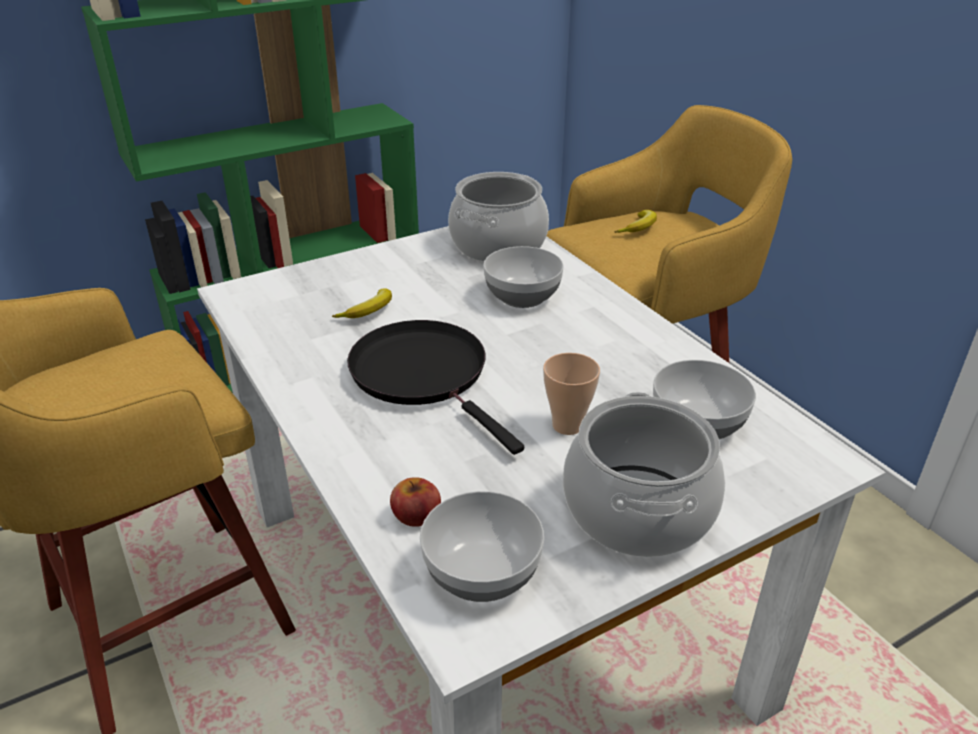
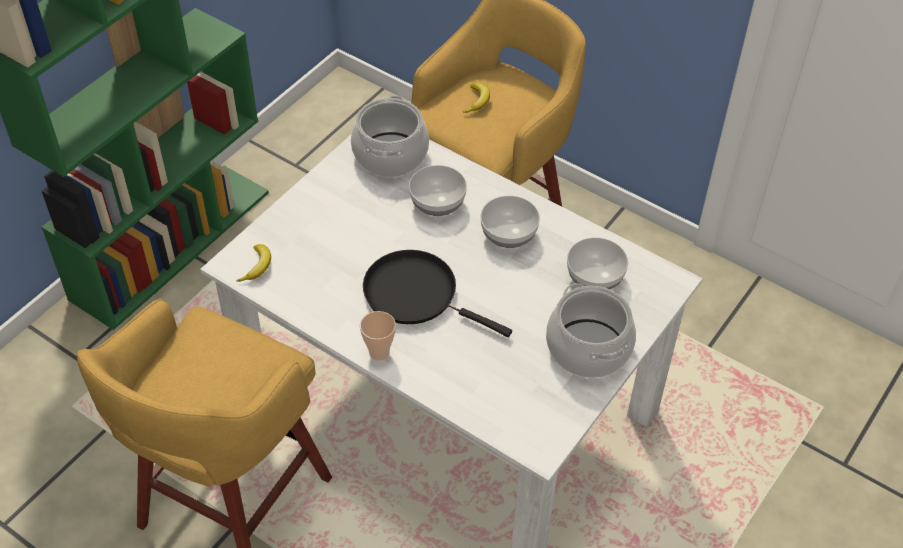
camera: 25 degrees left, 15 degrees up
(369, 311) = (342, 251): banana -> banana (257, 266)
(416, 514) = (475, 393): apple -> none
(482, 571) = (529, 413): bowl -> bowl (508, 234)
(567, 425) = (523, 304): cup -> cup (379, 352)

